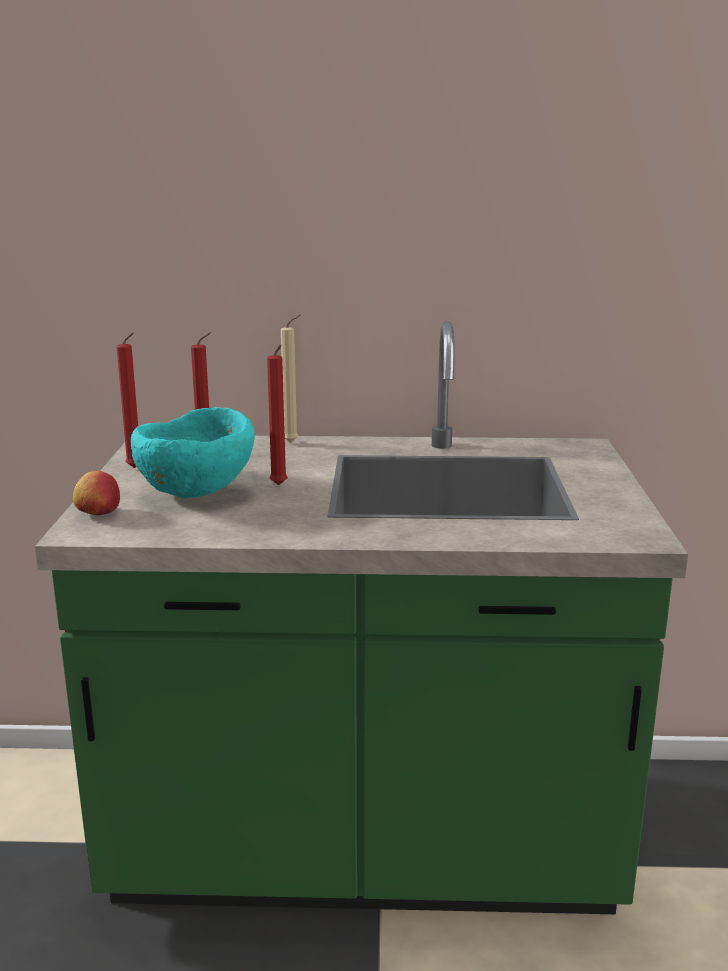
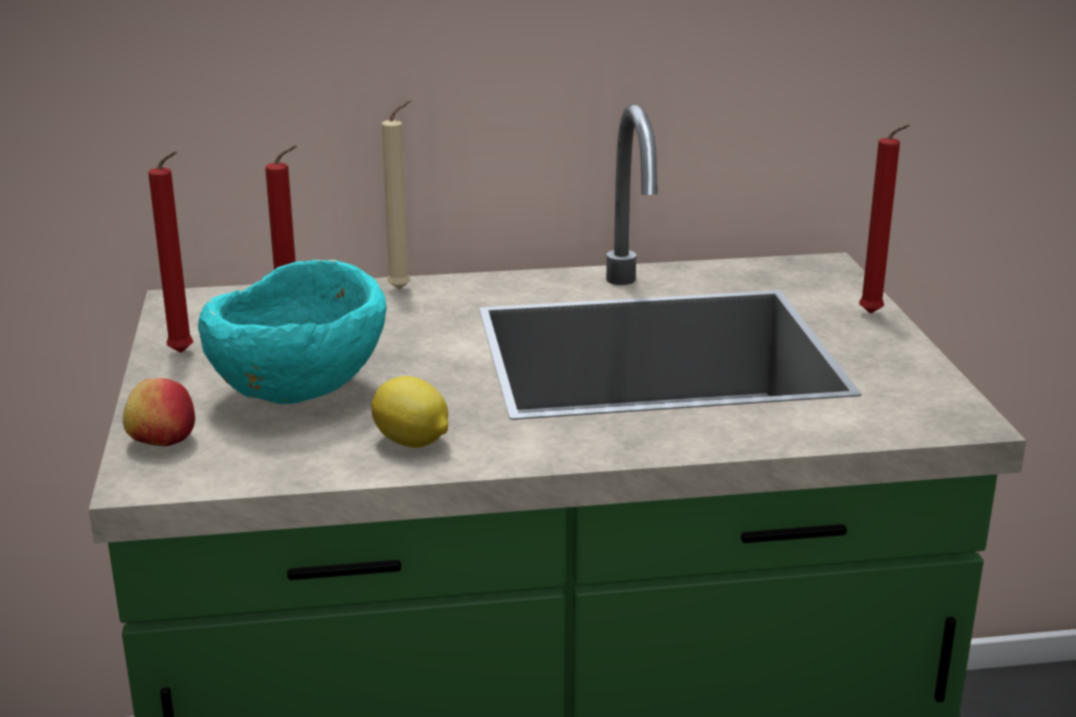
camera: 10 degrees left, 5 degrees up
(256, 525) = (413, 443): none -> lemon
(279, 486) = (416, 369): red candle -> red candle (873, 315)

